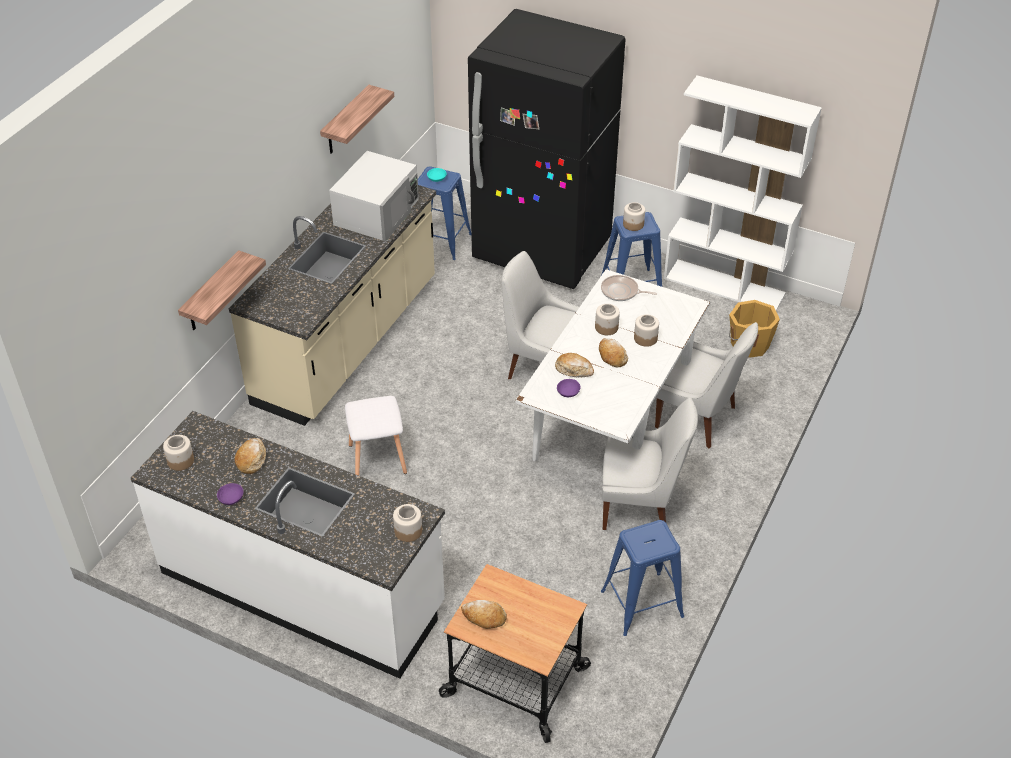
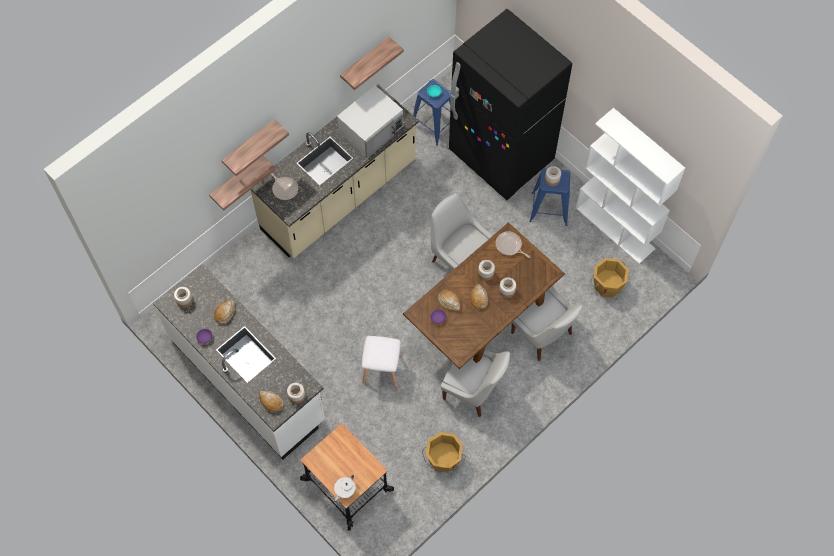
camera: 20 degrees right, 20 degrees up
(222, 226) = (249, 145): none -> shelf
(282, 298) = (284, 188): none -> frying pan
(376, 458) = (324, 298): white stool -> white stool (381, 368)
(484, 617) = (325, 458): bread -> bread (271, 402)
(534, 651) = (344, 490): none -> white teapot
(610, 430) = (481, 325): white dining table -> brown dining table
(642, 604) = (443, 459): blue stool -> orange bucket

